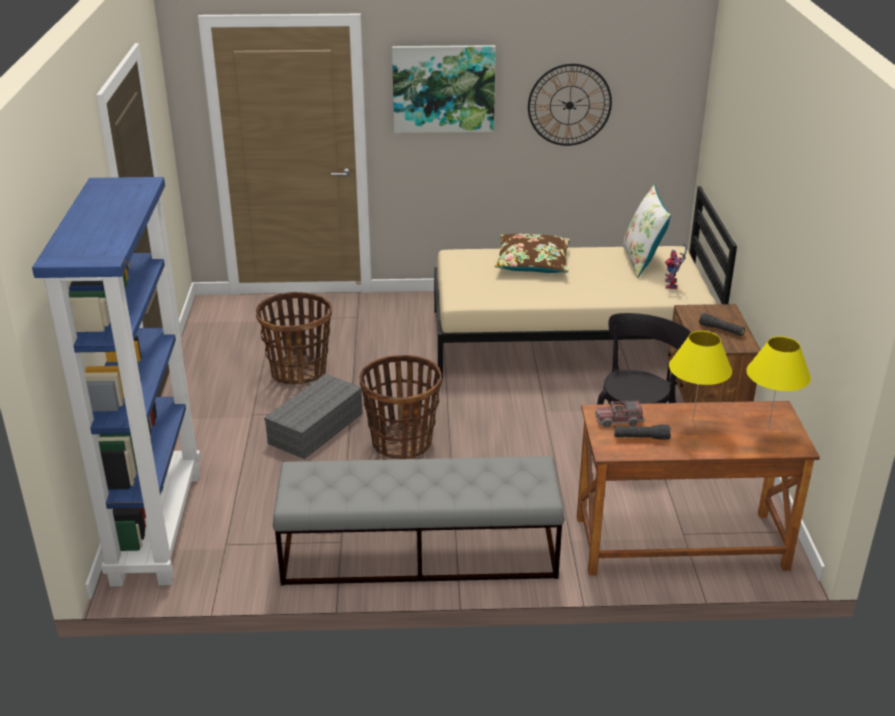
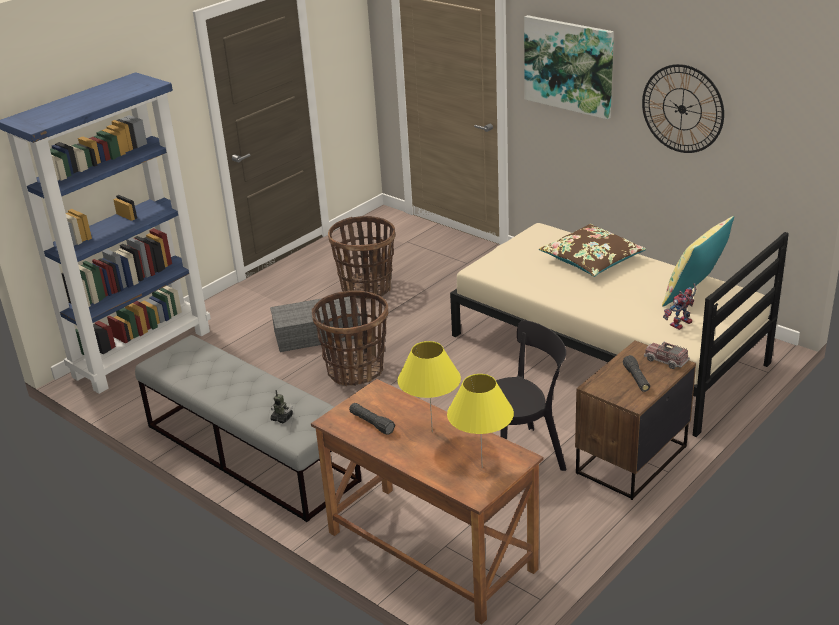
camera: 45 degrees right, 0 degrees up
(500, 486) = (282, 418): none -> toy robot
(619, 420) = (380, 403): toy truck -> toy truck (666, 360)
(642, 261) = (695, 293): white pillow -> yellow pillow

